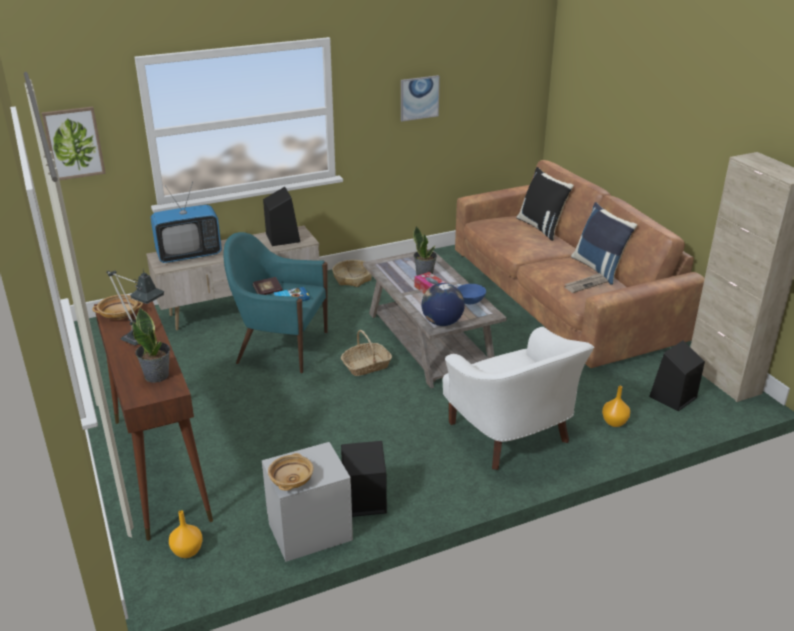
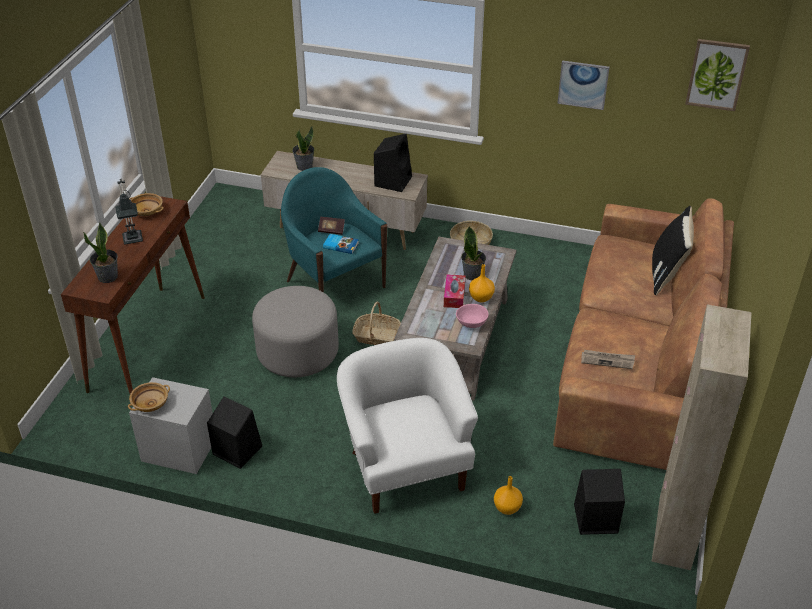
camera: 40 degrees right, 10 degrees up
(74, 143) = (234, 37): picture -> picture (716, 74)
(186, 551) = (97, 415): orange vase -> orange vase (480, 297)
(189, 255) = (304, 166): television -> potted plant
(316, 406) = (297, 352): none -> grey ottoman
(442, 323) = (419, 332): globe -> none
(470, 301) = (472, 323): blue bowl -> pink bowl
(511, 436) = (406, 466): white armchair -> white armchair turned 150 degrees clockwise
(599, 268) = (656, 350): blue pillow -> none

